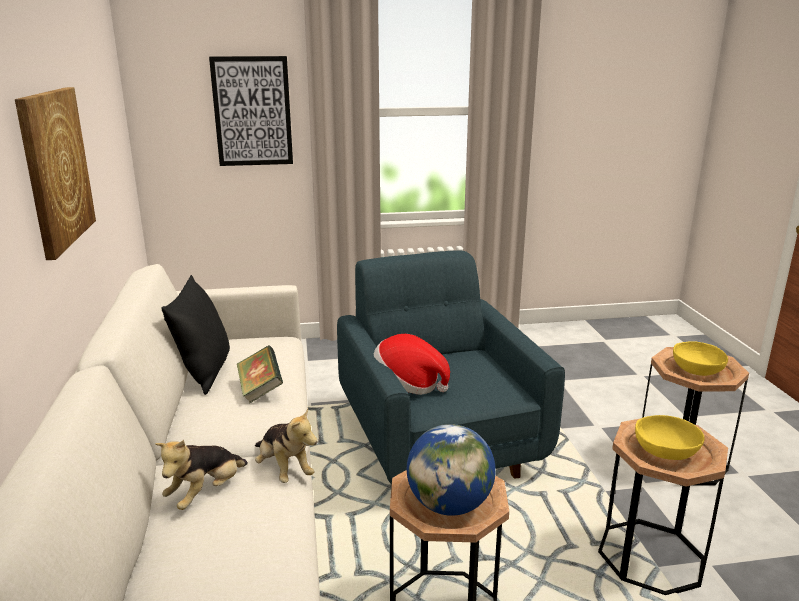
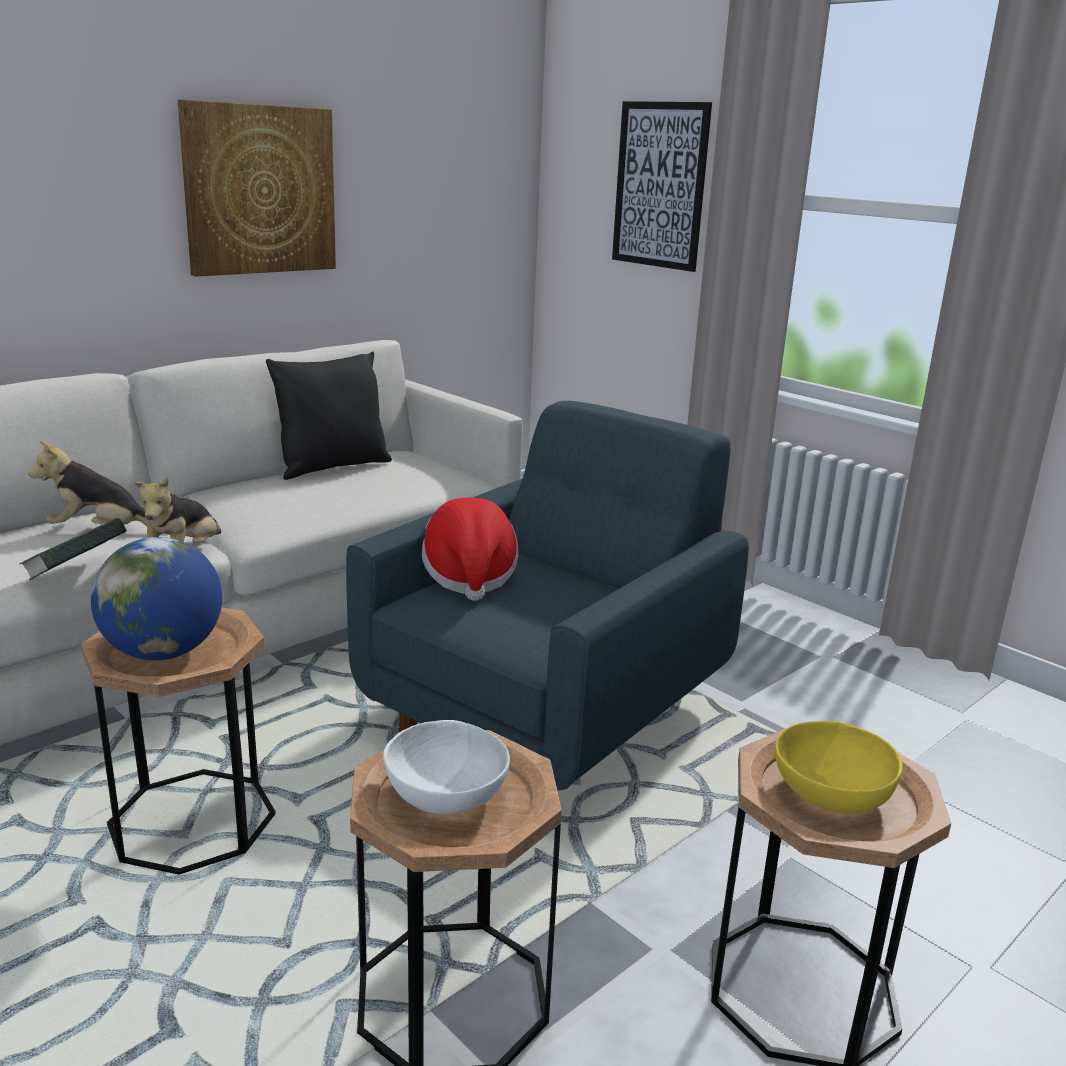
camera: 55 degrees right, 0 degrees up
(260, 389) = (318, 496): book -> book (77, 574)
(666, 452) = (446, 796): yellow bowl -> white bowl

